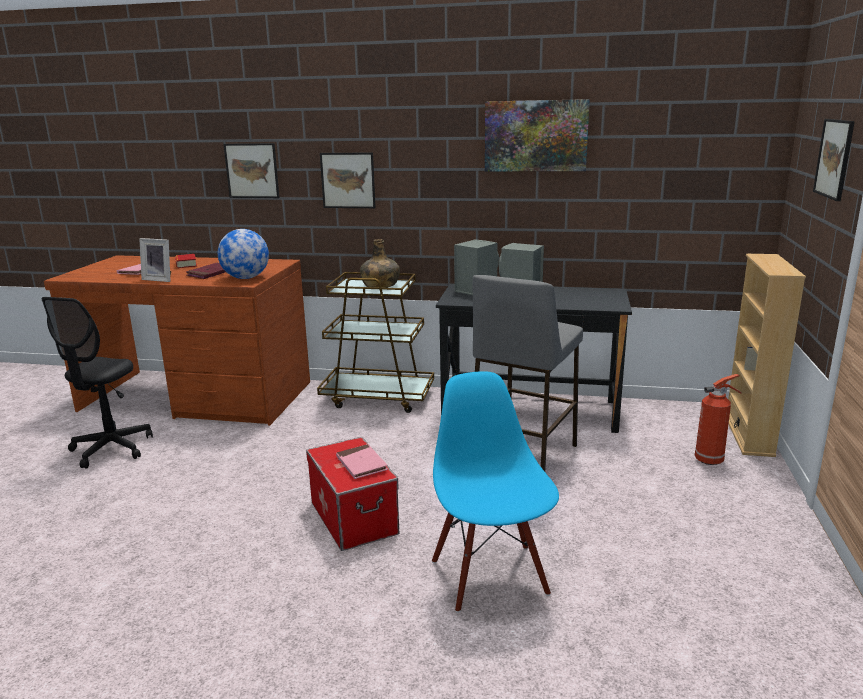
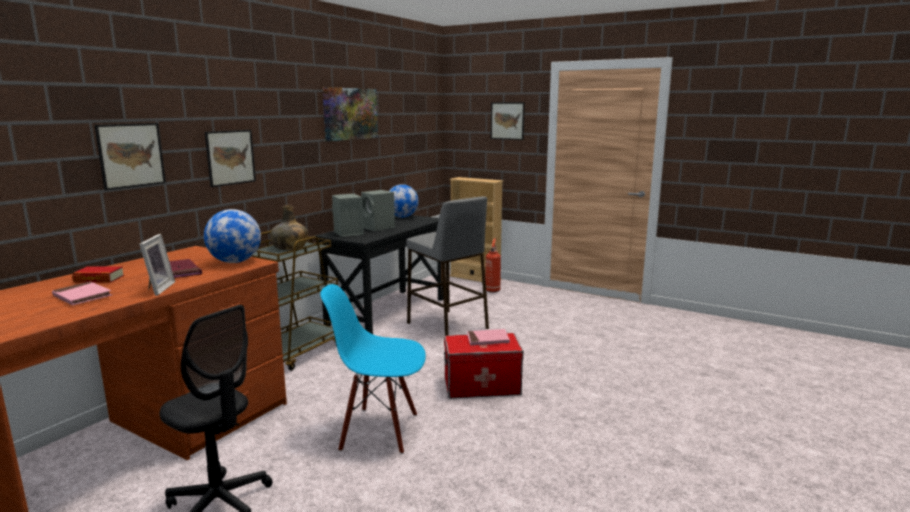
camera: 70 degrees left, 5 degrees down
(160, 279) = (157, 289): picture frame -> picture frame turned 45 degrees counterclockwise
(490, 576) = (569, 357): blue chair -> blue chair (379, 431)
(600, 293) = (402, 217): none -> globe

